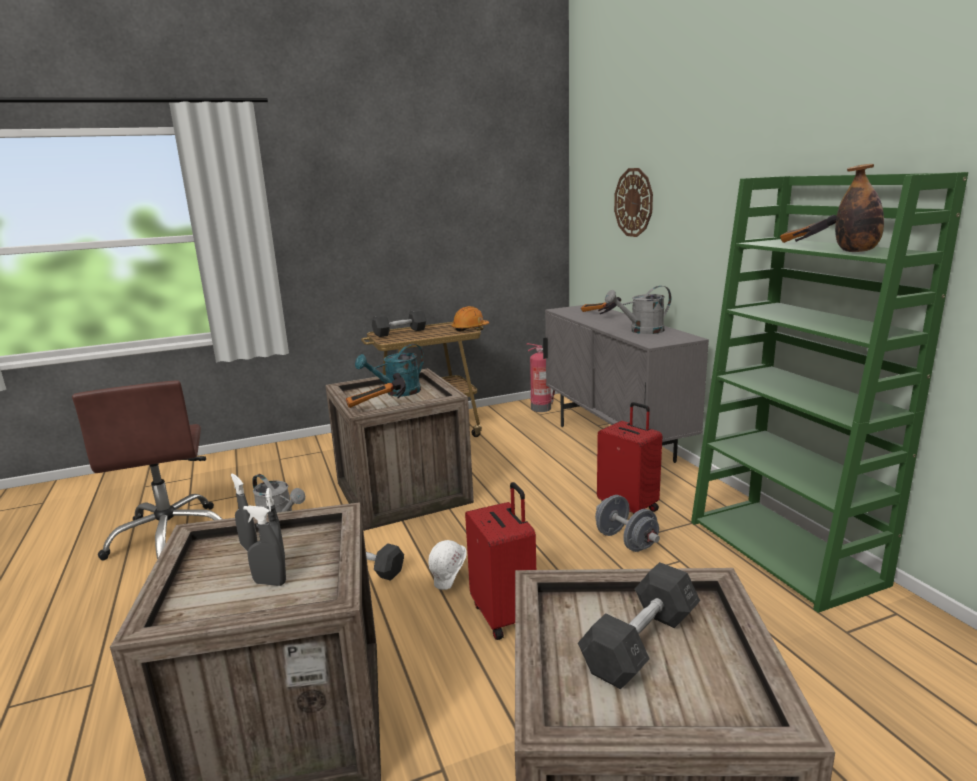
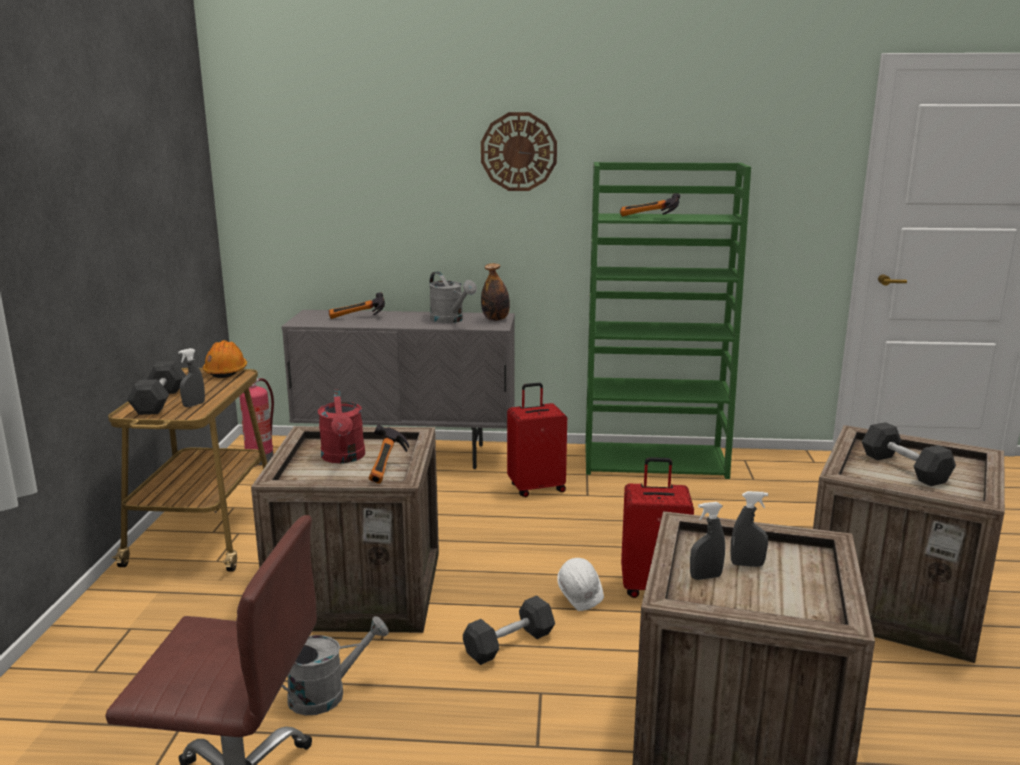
camera: 65 degrees left, 0 degrees up
(270, 583) = (779, 571): grey spray bottle -> grey spray bottle (194, 405)
(397, 392) = (344, 458): turquoise watering can -> red watering can
(626, 541) = (589, 506): grey dumbbell -> none
(634, 202) = (366, 186): wall clock -> wall clock (518, 152)
(641, 331) = (450, 320): grey watering can -> grey watering can turned 45 degrees counterclockwise
(856, 251) = (700, 218): bottle -> bottle (495, 319)

